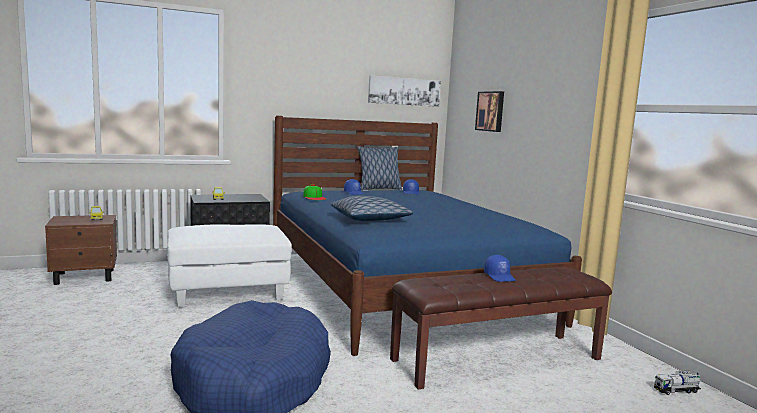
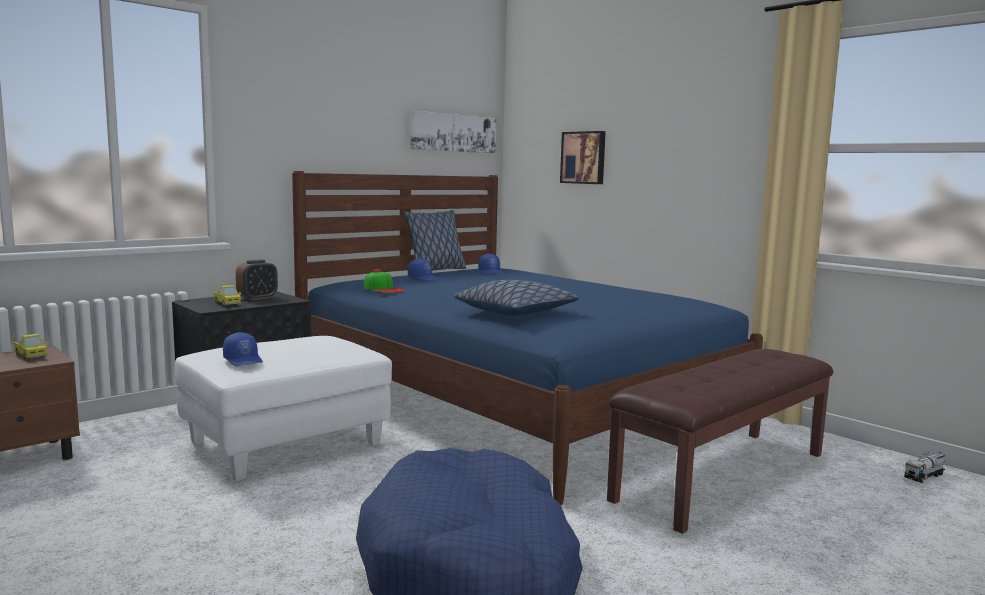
camera: 20 degrees left, 0 degrees up
(241, 197) = (257, 298): none -> alarm clock
(500, 277) = (722, 370): blue cap -> blue cap (244, 360)

